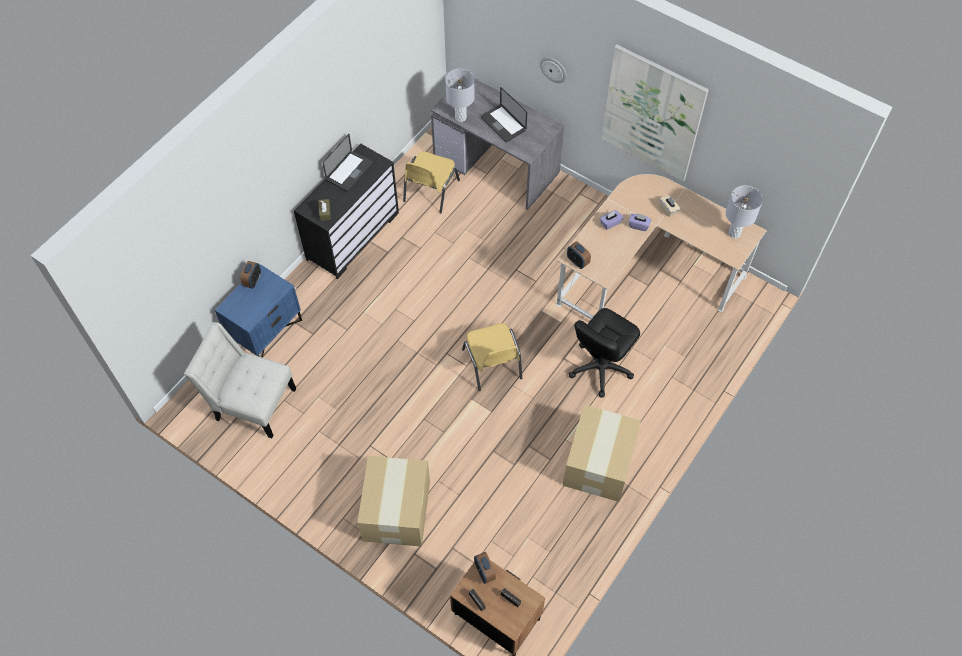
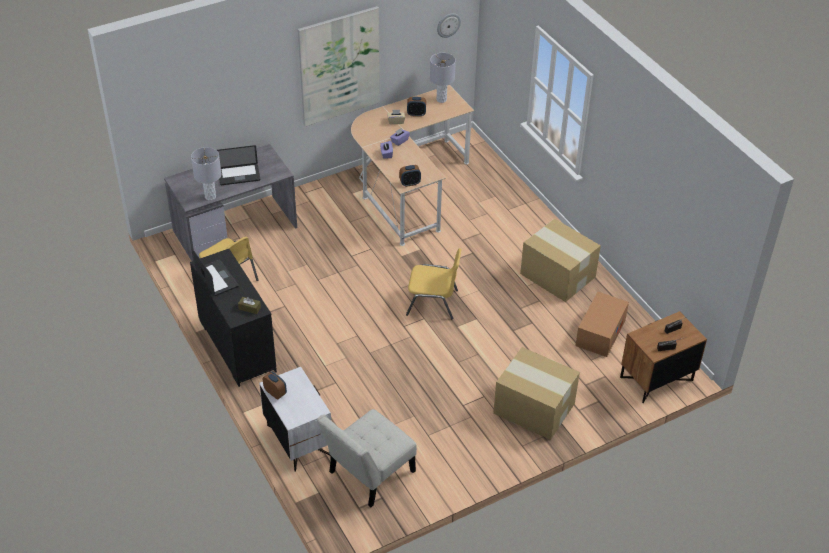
camera: 65 degrees left, 15 degrees down
(266, 331) = (298, 440): blue nightstand -> white nightstand
(484, 572) = (644, 336): alarm clock -> alarm clock (416, 114)
(535, 536) = (600, 333): none -> cardboard box
(553, 69) = (247, 99): wall clock -> wall clock (448, 25)
(600, 368) = (476, 243): black office chair -> none

